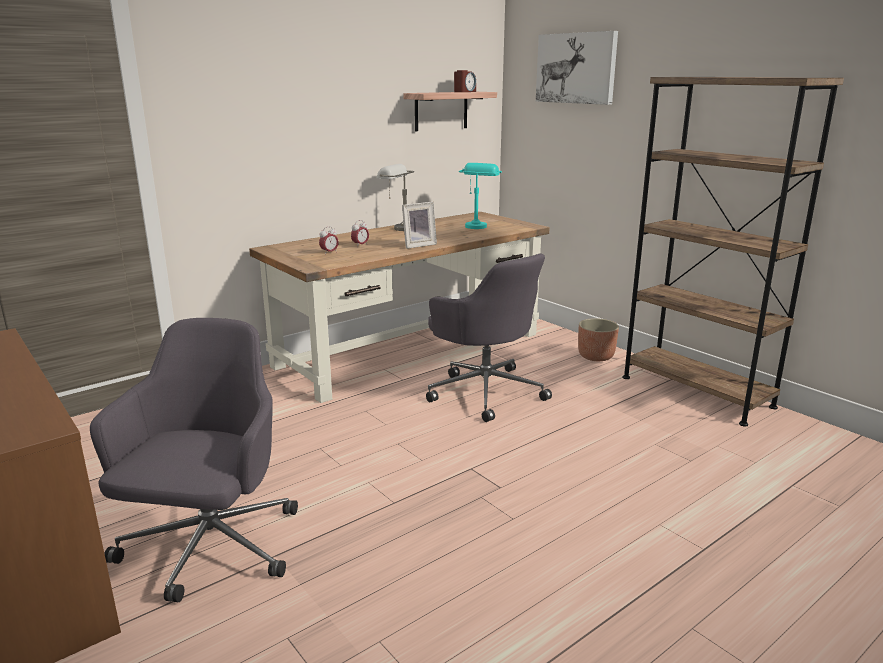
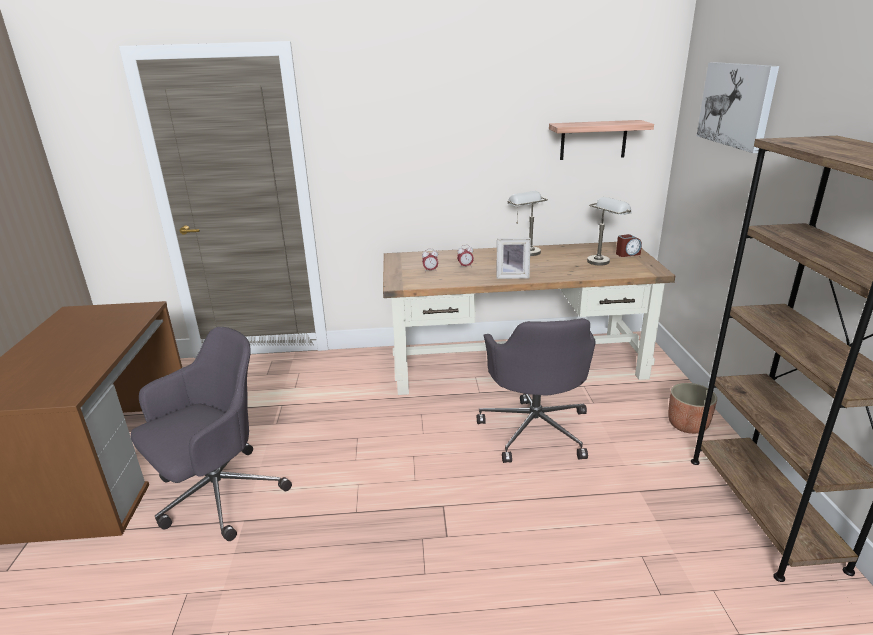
camera: 35 degrees right, 5 degrees up
(464, 92) = (617, 122): alarm clock -> alarm clock (627, 254)
(477, 225) = (603, 259): turquoise table lamp -> grey table lamp

